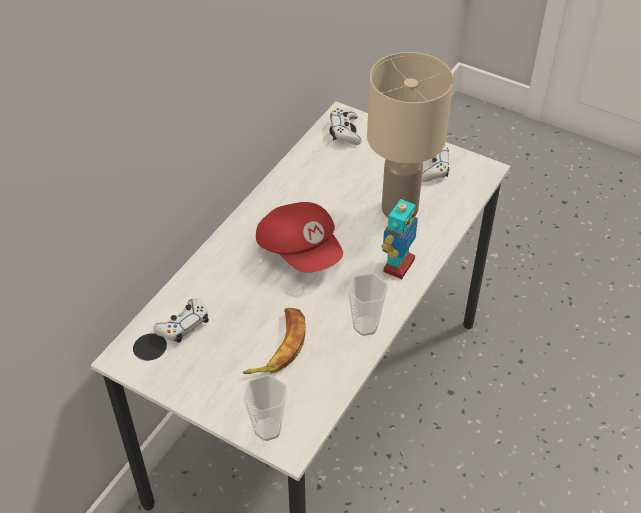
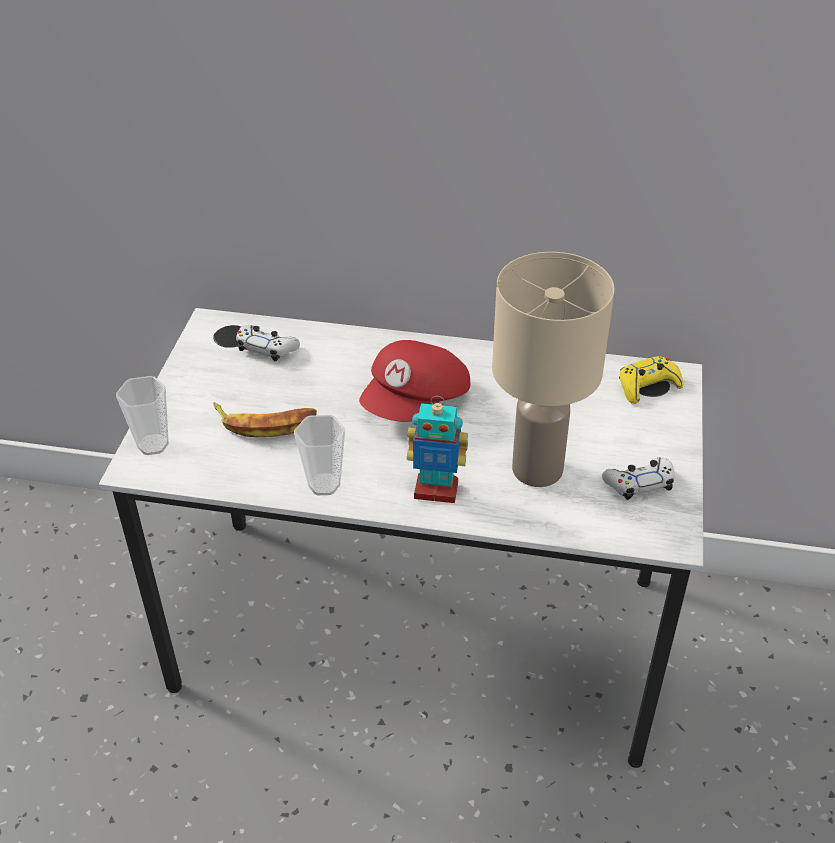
camera: 70 degrees right, 5 degrees down
(345, 131) = (647, 386): white game controller -> yellow game controller

